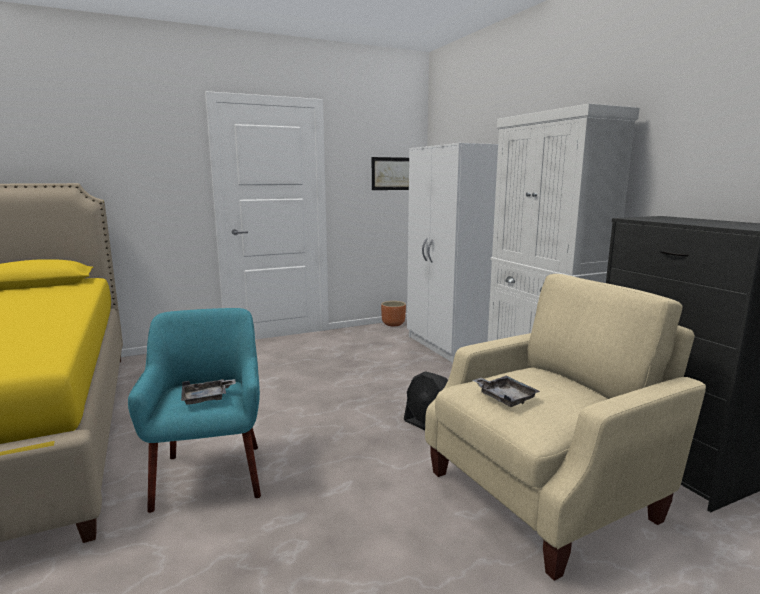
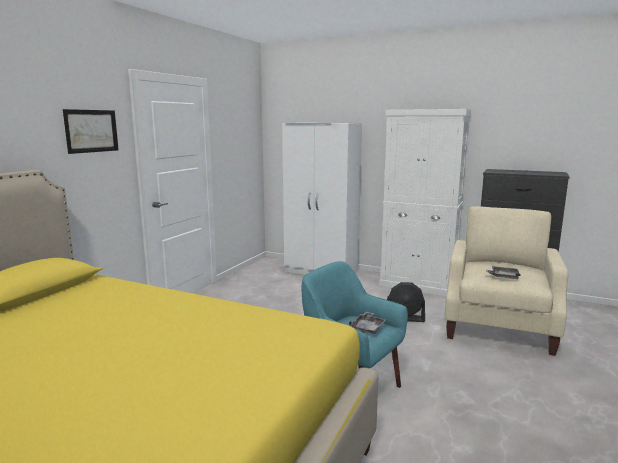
camera: 40 degrees left, 0 degrees up
(392, 173) = (246, 141): picture -> picture (91, 131)
(393, 324) = (256, 266): brown planter -> none

